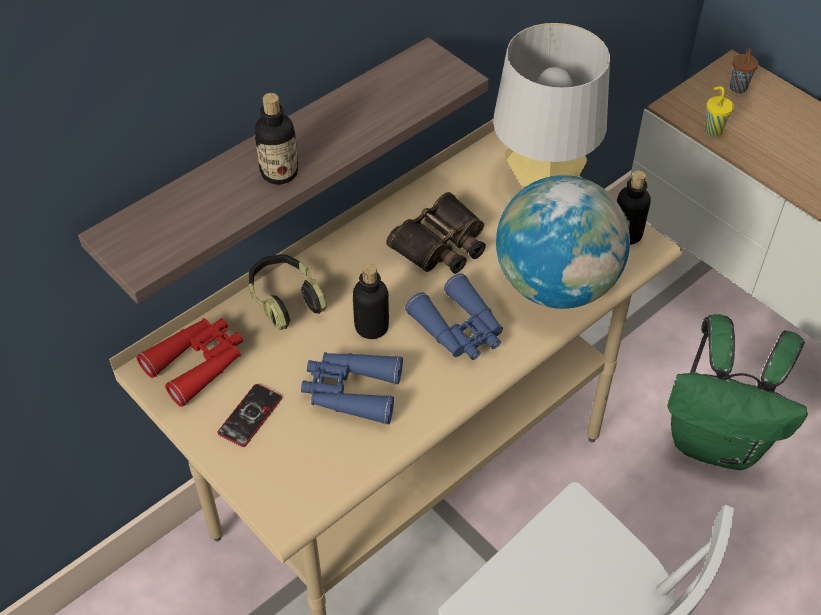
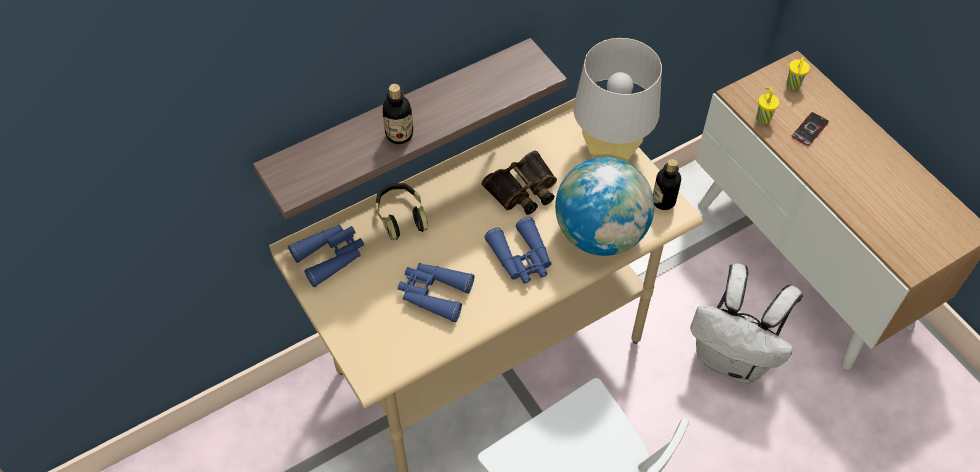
camera: 10 degrees right, 5 degrees up
(198, 363) = (330, 256): red binoculars -> blue binoculars
(250, 416) = (360, 301): phone -> phone (809, 129)
(371, 327) = (458, 247): bottle -> none
(717, 442) = (732, 358): green backpack -> white backpack
(738, 89) = (793, 85): brown cup -> yellow cup

